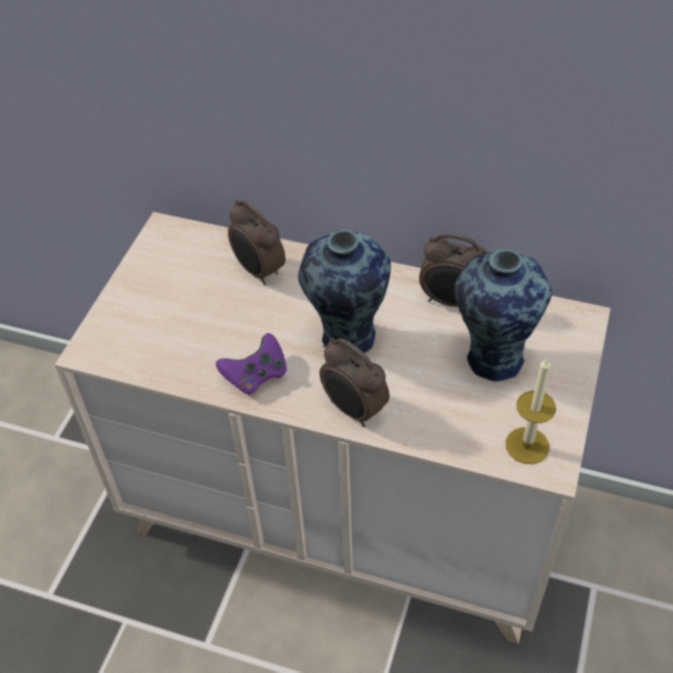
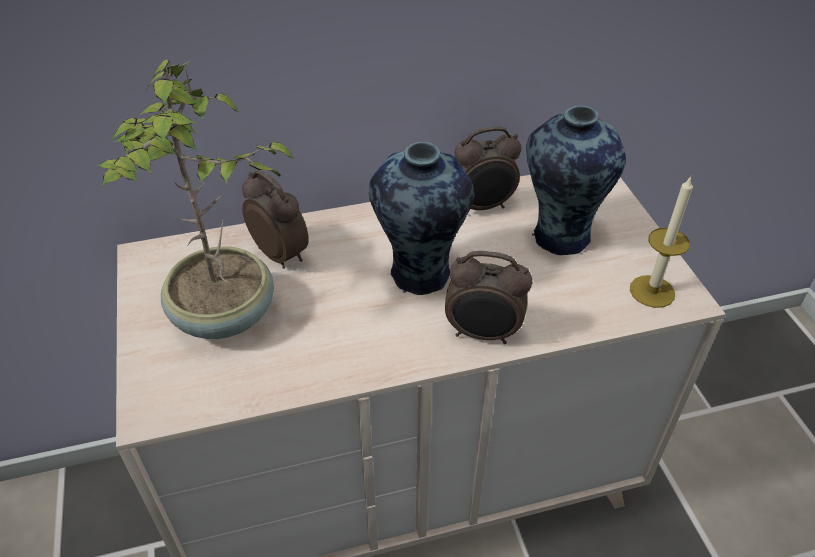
camera: 35 degrees left, 5 degrees down
(182, 305) = (224, 317): none -> potted plant
(256, 376) = (362, 348): purple game controller -> none
(258, 271) = (281, 254): alarm clock -> alarm clock turned 150 degrees counterclockwise

